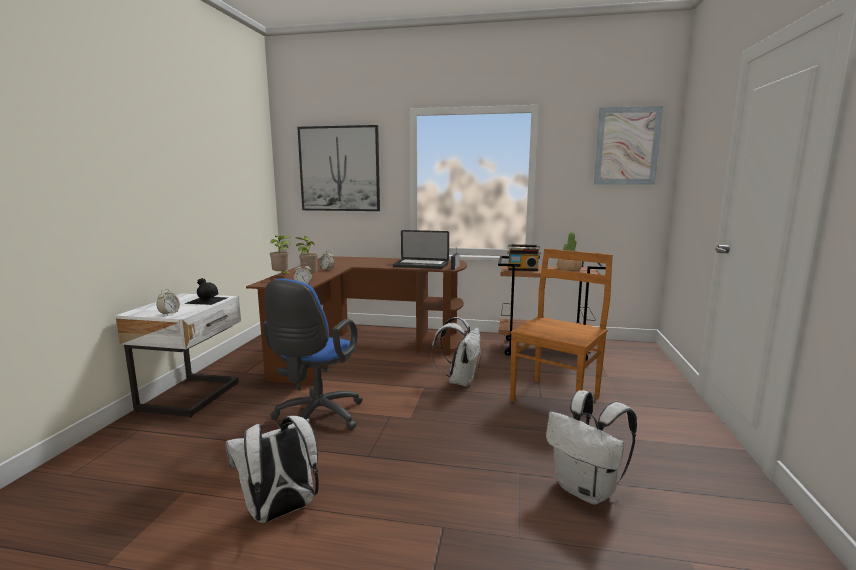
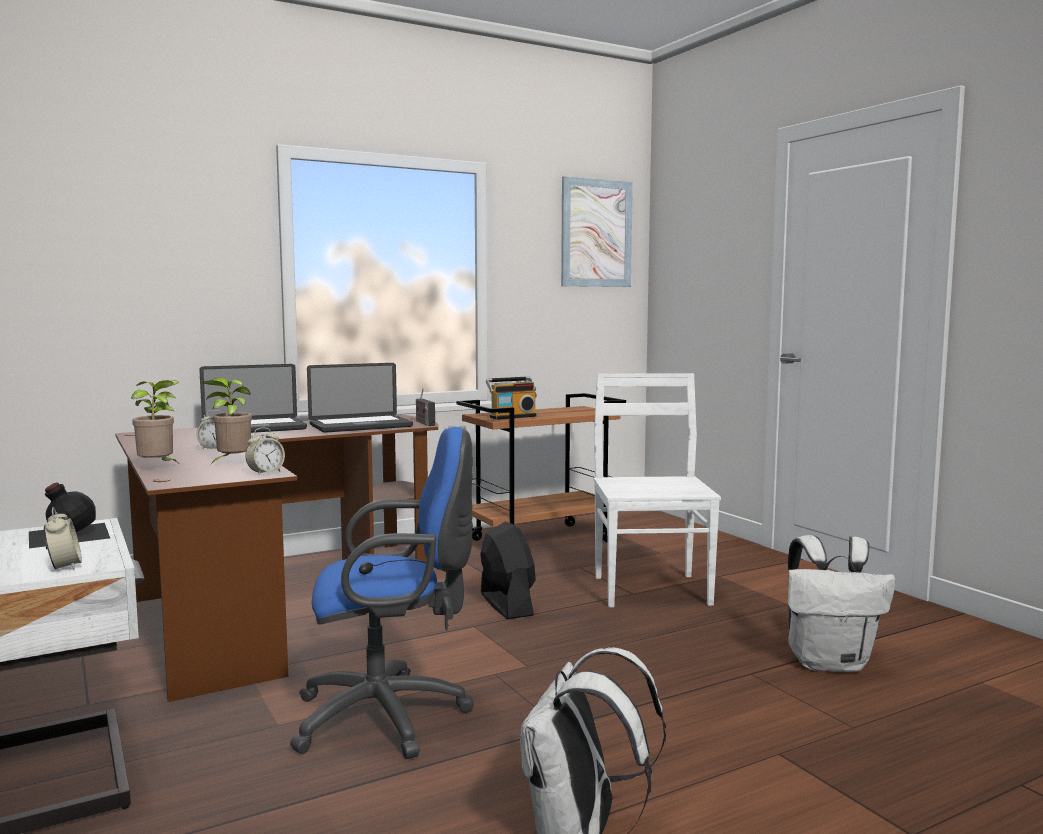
camera: 40 degrees left, 5 degrees down
(316, 419) = (390, 717): blue office chair -> blue office chair turned 75 degrees counterclockwise
(339, 169) = (128, 250): picture -> none
(375, 260) = (254, 428): none -> laptop
(459, 381) = (506, 604): white backpack -> black fan
(556, 398) = (651, 589): brown chair -> white chair
(569, 268) = (563, 410): potted plant -> none

